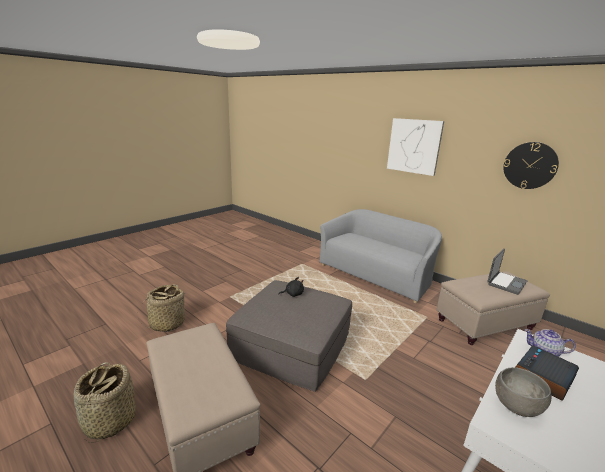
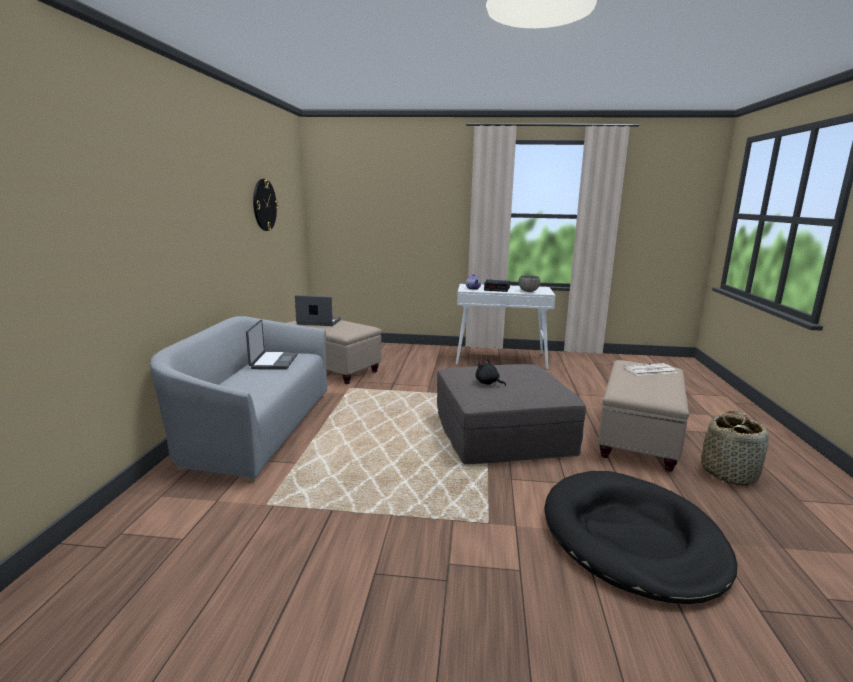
camera: 125 degrees left, 5 degrees down
(167, 323) = (631, 538): basket -> black dog bed
(204, 390) = (649, 370): none -> newspaper
(399, 252) = (273, 361): none -> laptop
(414, 146) = (186, 197): picture -> none

